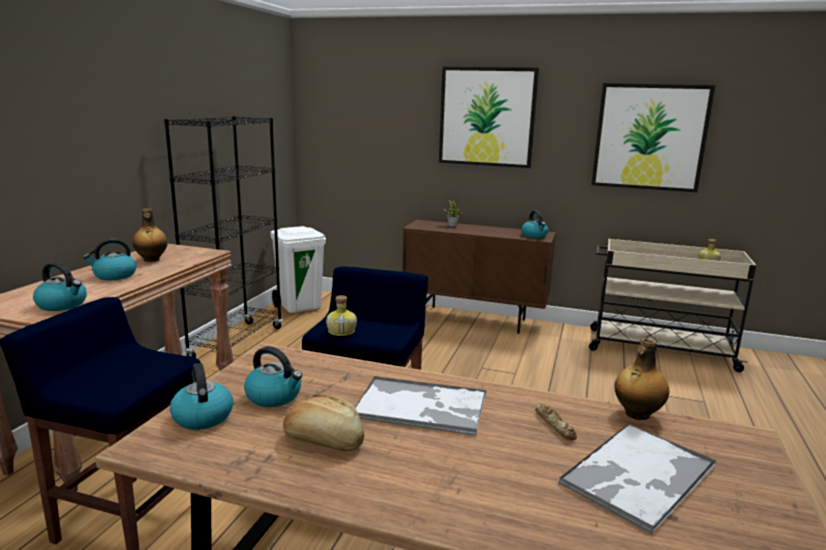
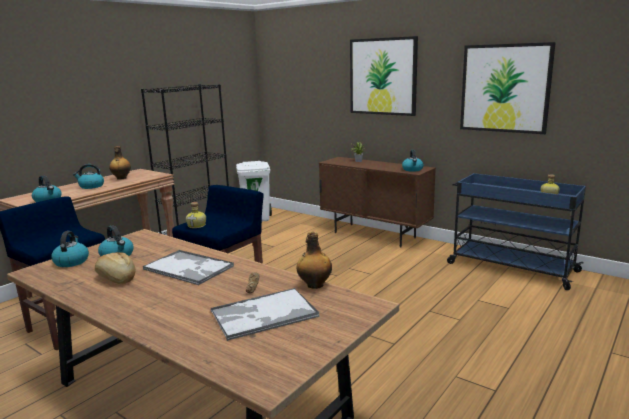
camera: 20 degrees right, 0 degrees up
(658, 349) = (510, 267): beige cart -> blue cart

